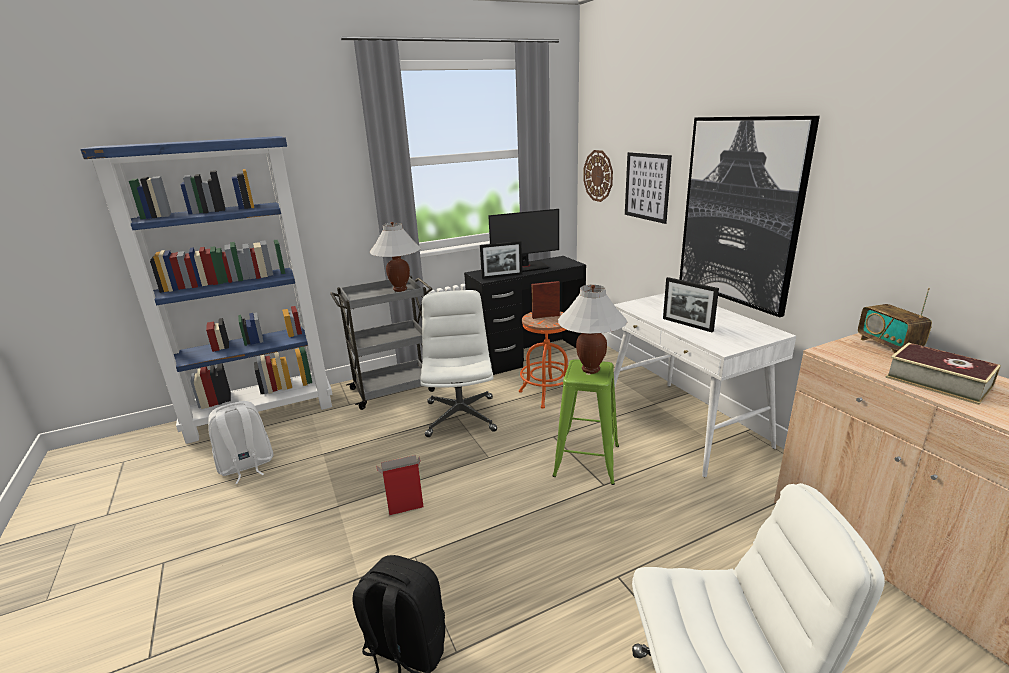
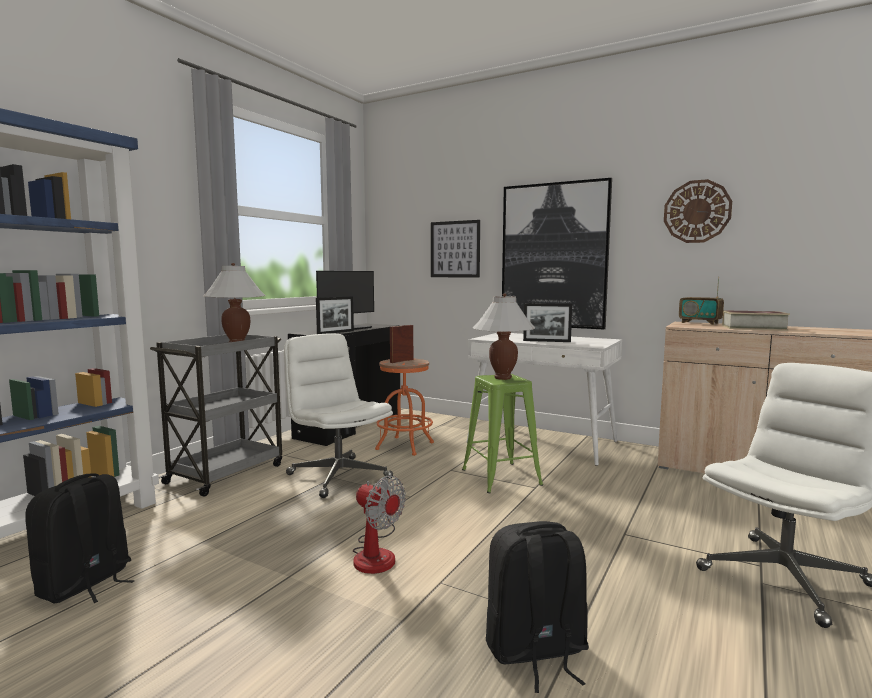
camera: 35 degrees left, 15 degrees down
(246, 466) = (85, 584): white backpack -> black backpack
(405, 508) = (376, 553): cardboard box -> fan
(598, 176) = (394, 247): wall clock -> wall clock (697, 211)

